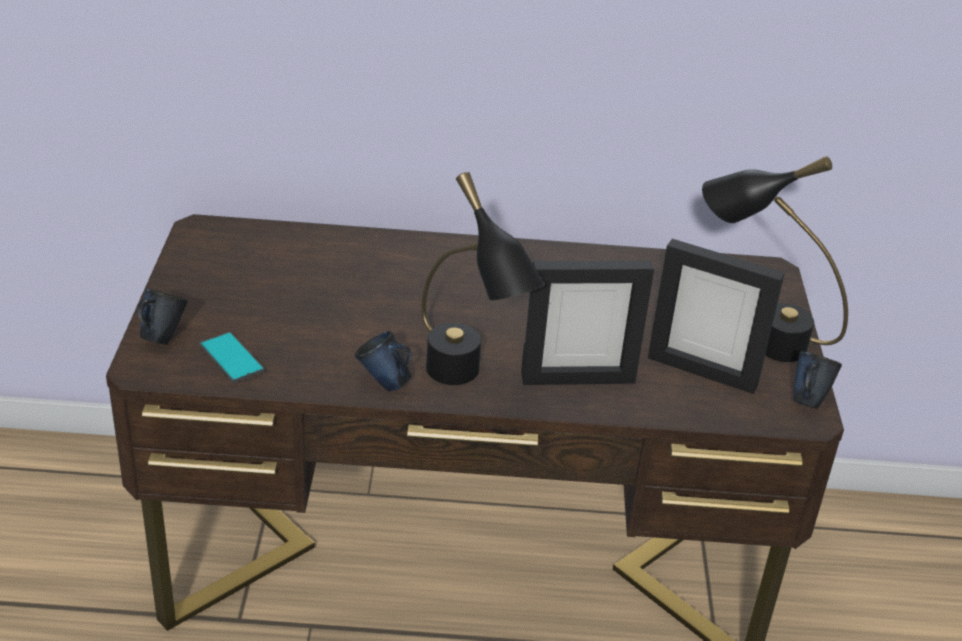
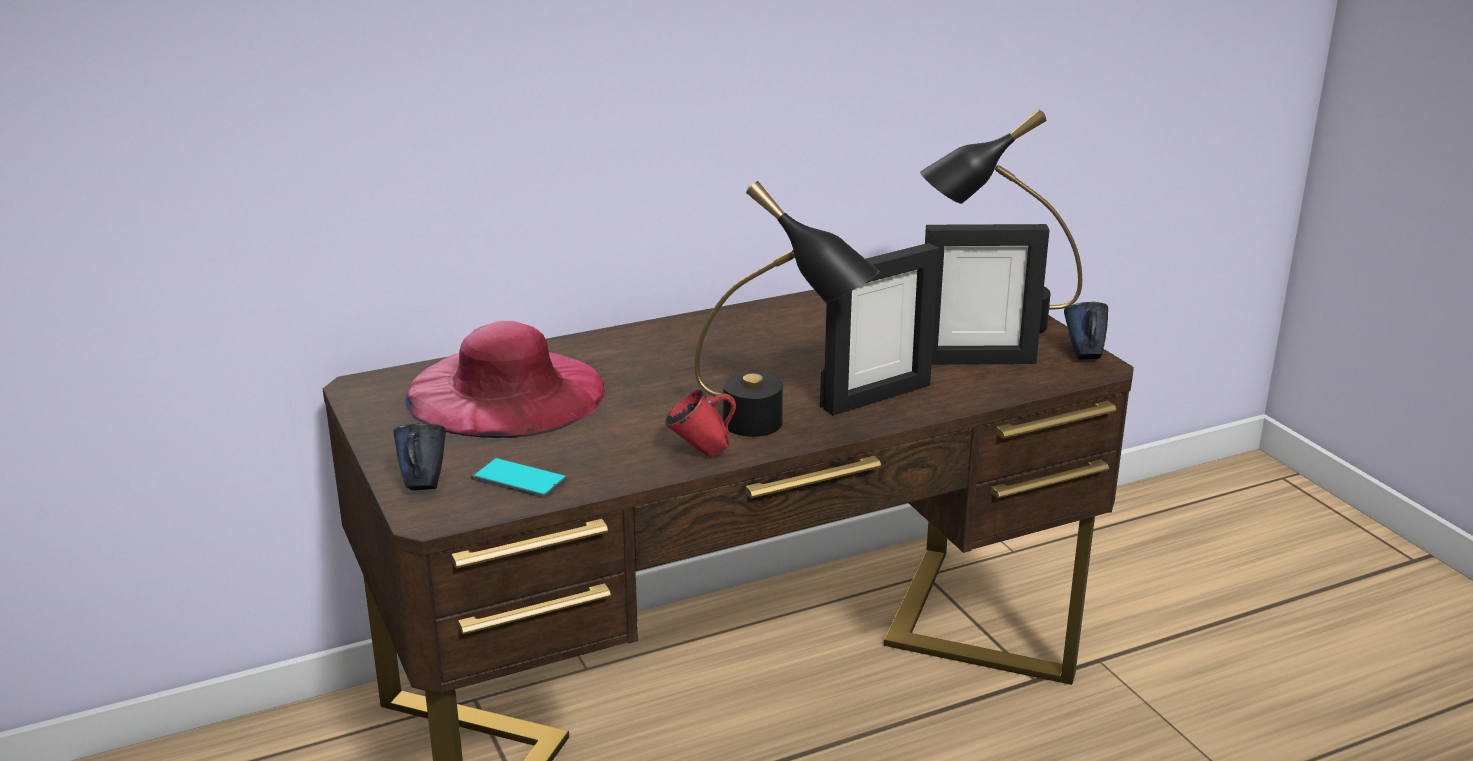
camera: 25 degrees left, 10 degrees down
(296, 270) = (506, 392): none -> pink hat
(384, 384) = (701, 453): blue mug -> red mug

